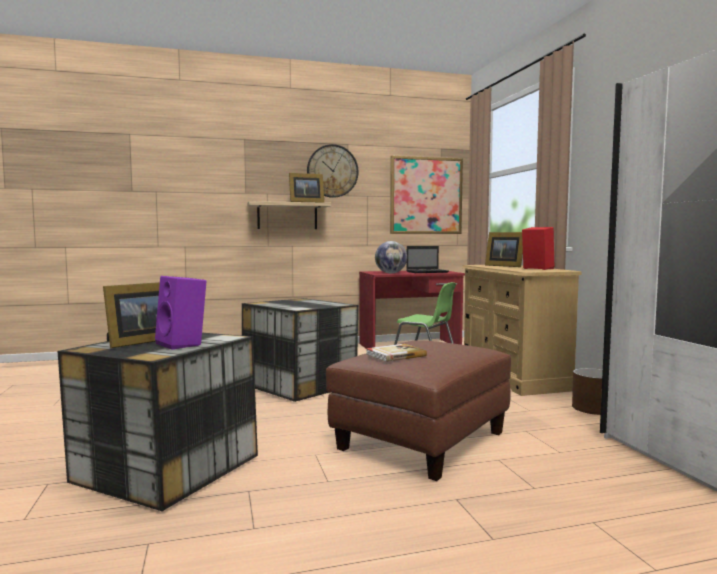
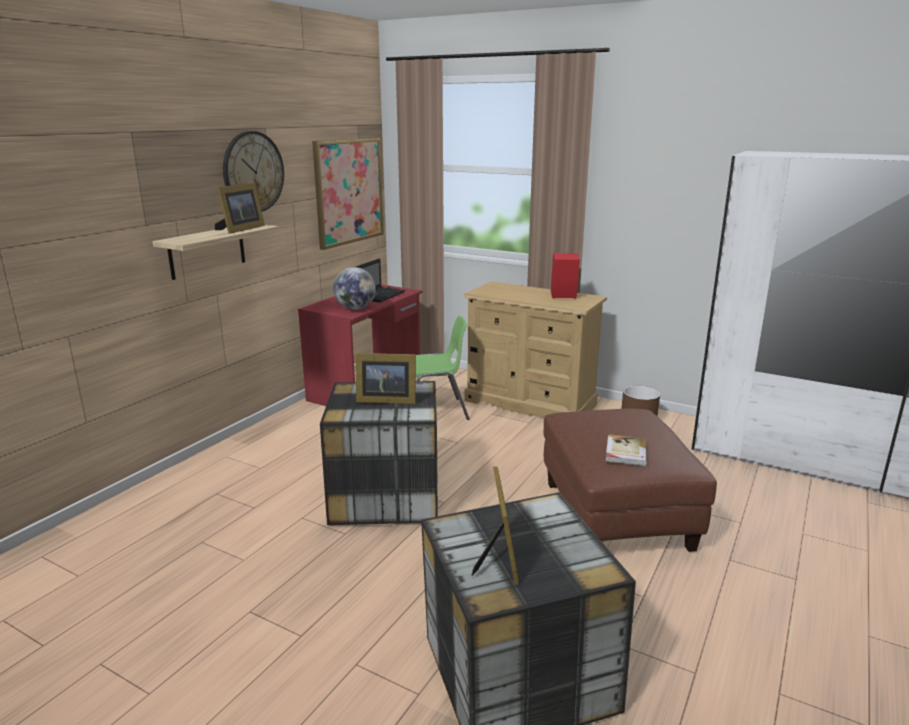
camera: 45 degrees left, 15 degrees up
(183, 344) = (557, 539): purple speaker -> none
(504, 266) = (510, 290): picture frame -> picture frame (385, 400)

